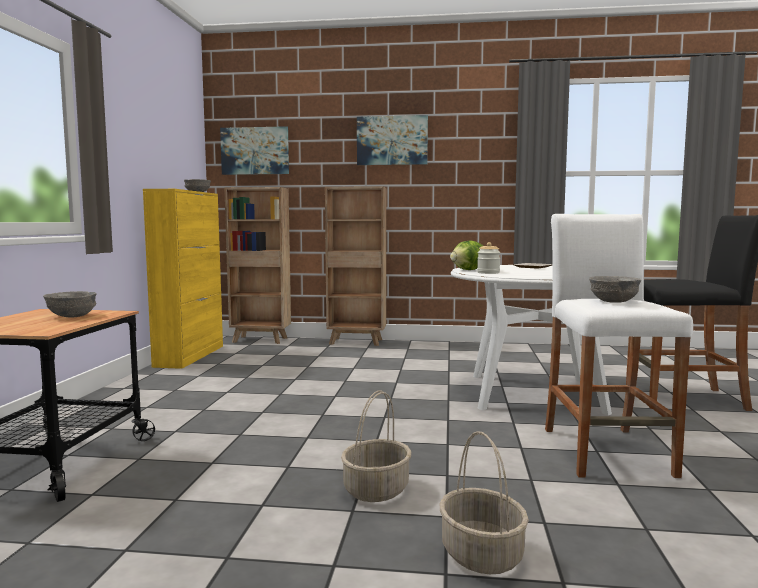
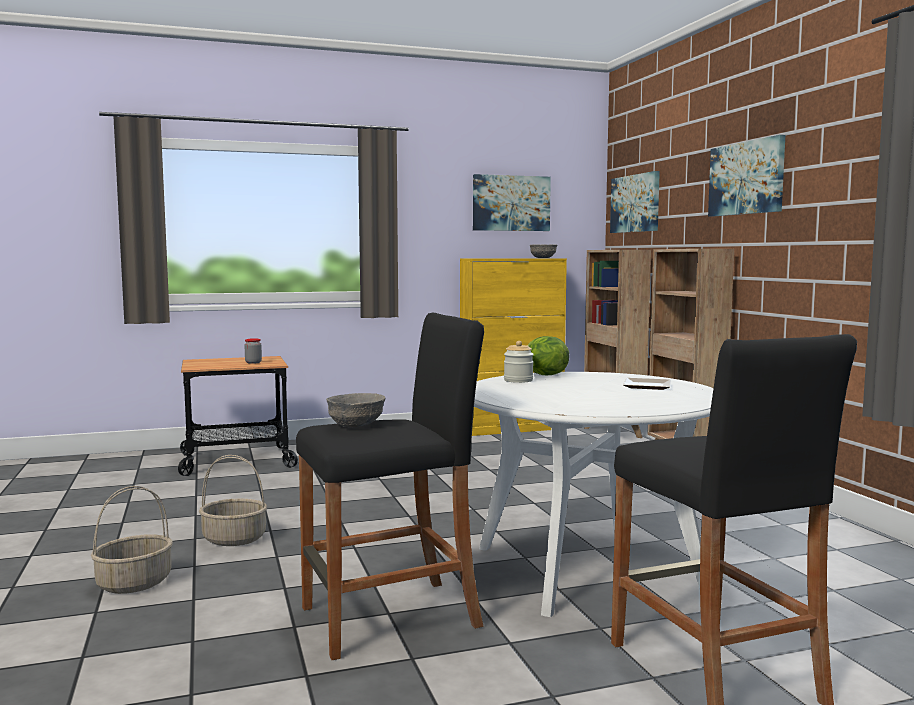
camera: 65 degrees right, 0 degrees up
(72, 316) = (253, 362): grey bowl -> jar
(163, 137) = (511, 203): none -> picture
(606, 451) = (390, 618): white stool -> black stool

